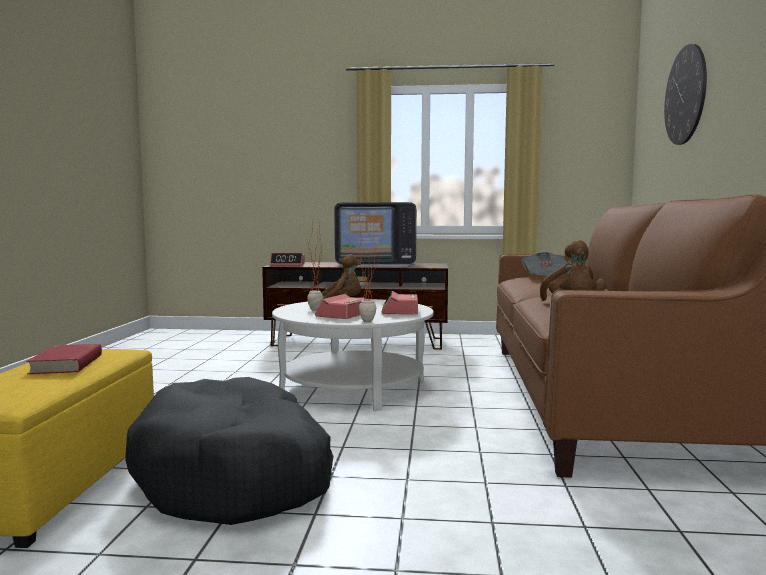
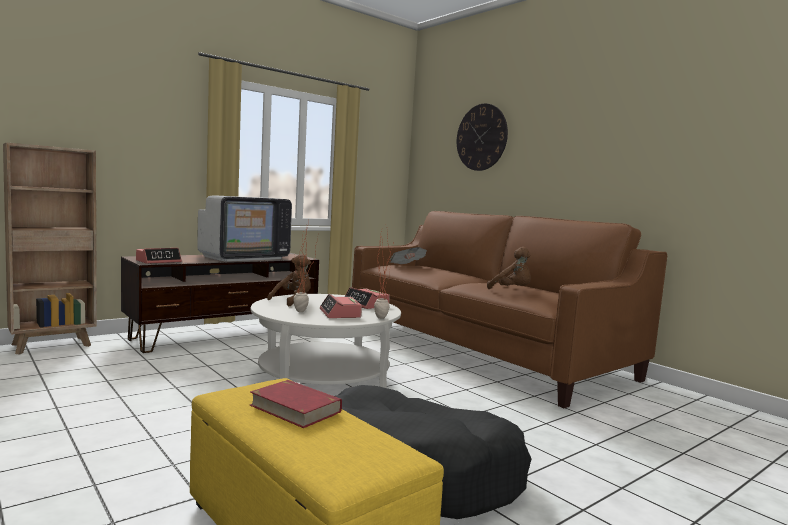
camera: 45 degrees left, 0 degrees up
(232, 333) = (53, 345): none -> brown bookcase

